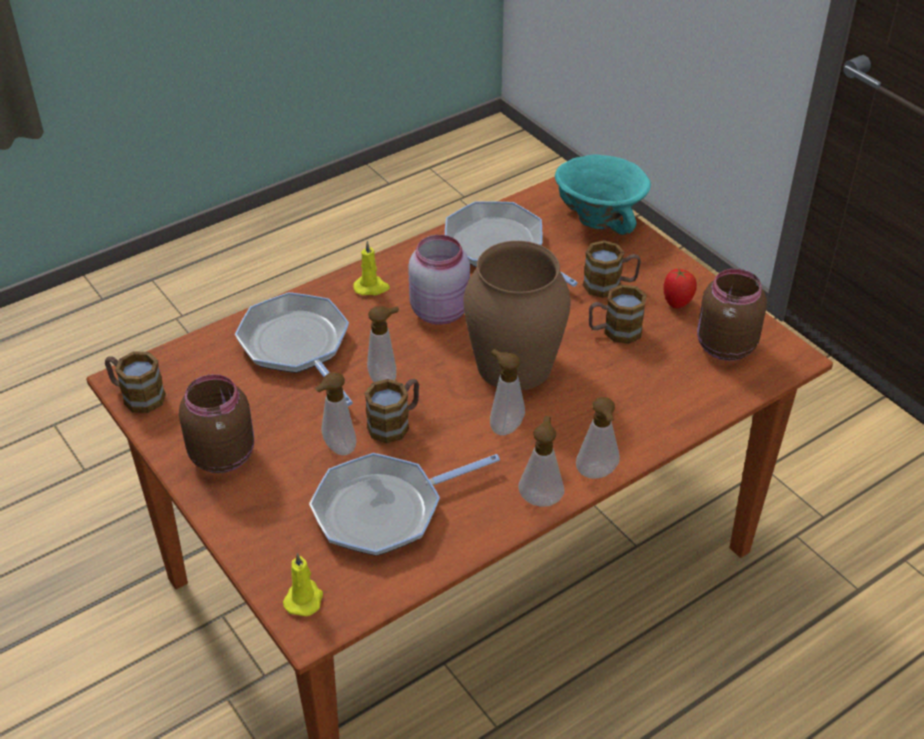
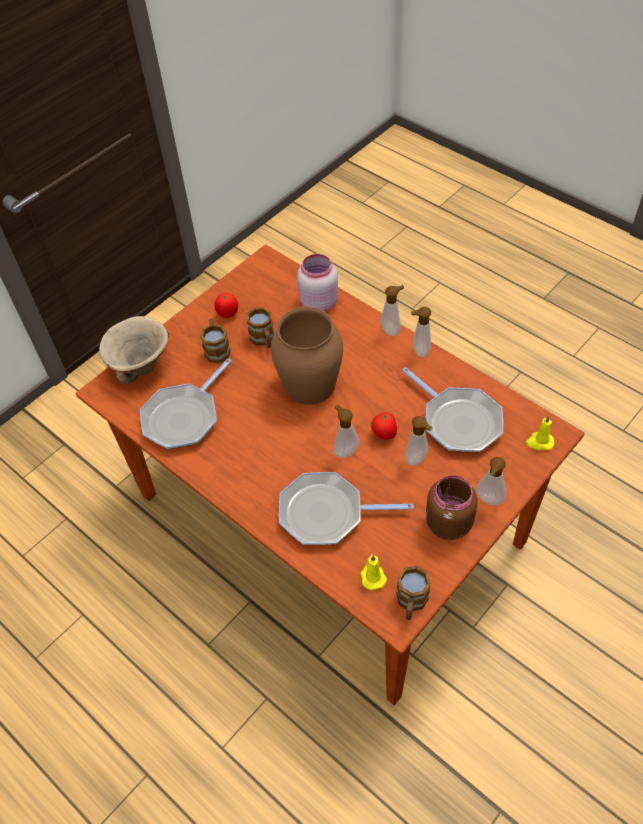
camera: 100 degrees left, 10 degrees up
(297, 346) = (326, 513): frying pan -> frying pan turned 45 degrees clockwise
(371, 287) = (248, 484): yellow candle -> yellow candle (372, 576)
(395, 423) = (384, 434): mug -> tomato
(441, 310) = (265, 435): pink jar -> pink jar (318, 302)
(504, 426) = (367, 378): soap dispenser -> soap dispenser (488, 500)
(599, 219) = (140, 365): turquoise bowl -> beige bowl
(723, 347) = (265, 289): brown jar -> none

